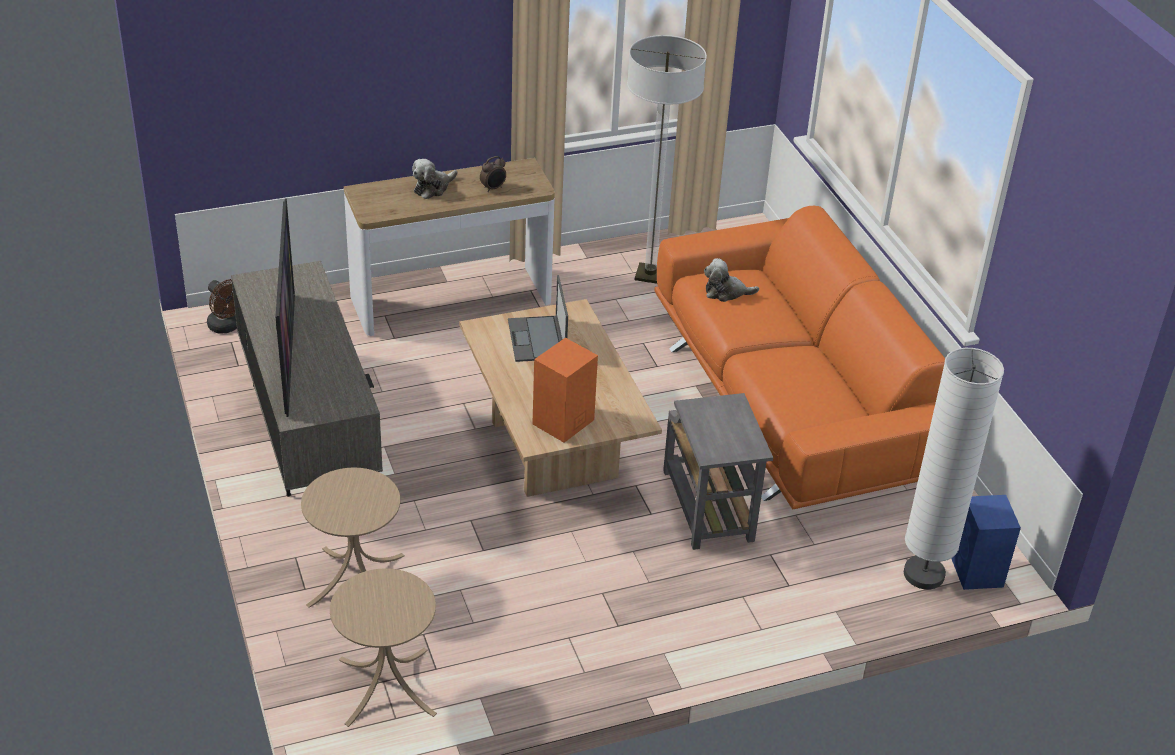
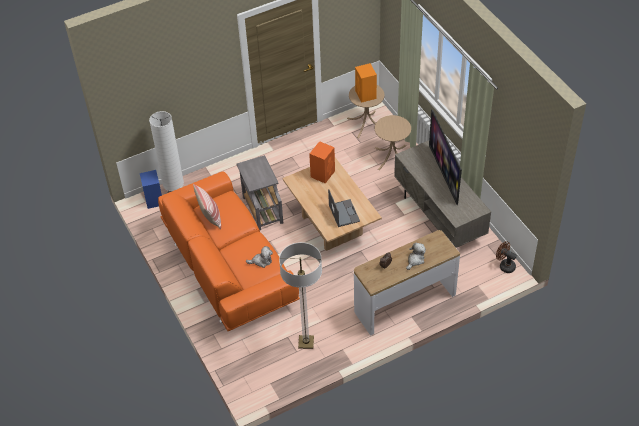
camera: 175 degrees right, 10 degrees up
(385, 604) = (366, 95): none -> orange speaker
(834, 388) = (210, 217): none -> pillow

